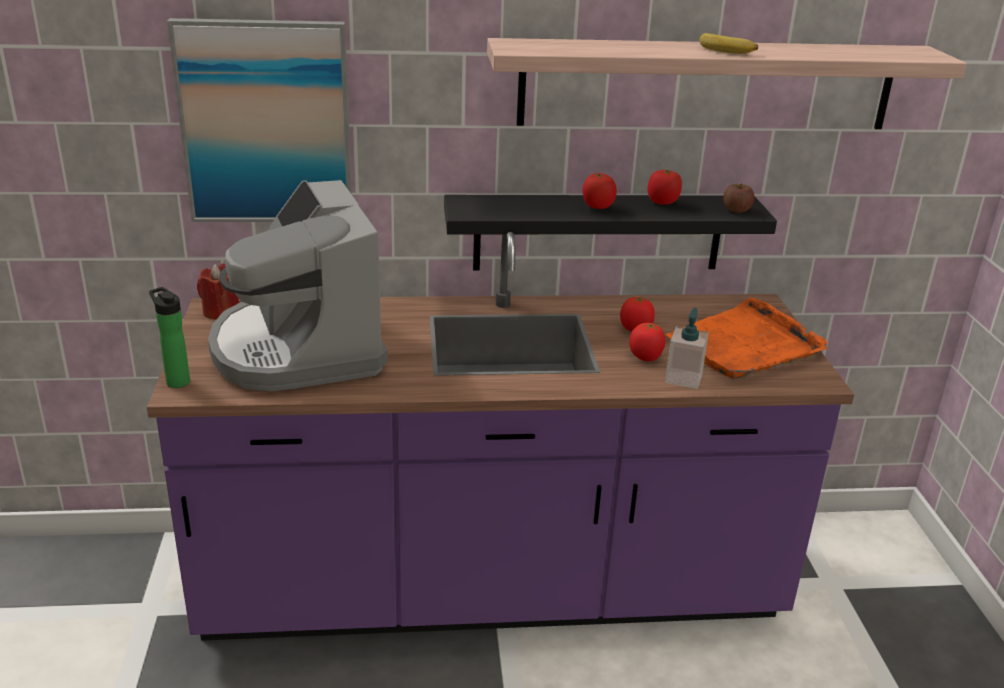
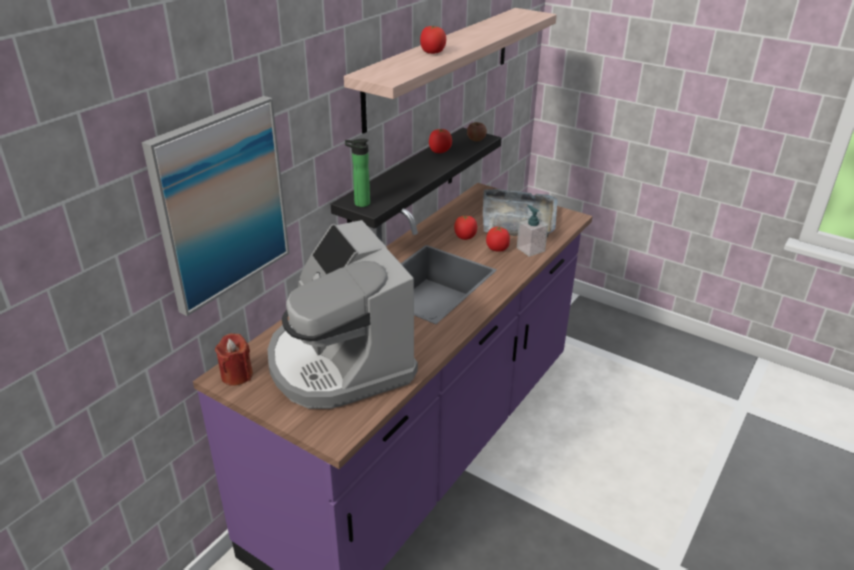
camera: 50 degrees left, 5 degrees up
(176, 381) = (317, 434): bottle -> bottle (359, 204)
(298, 349) = (339, 362): coffee machine -> coffee machine turned 45 degrees clockwise
(597, 207) = (420, 169): tomato -> tomato (432, 52)
(727, 50) = (466, 40): banana -> none
(745, 345) = (518, 217): orange tray -> grey tray

